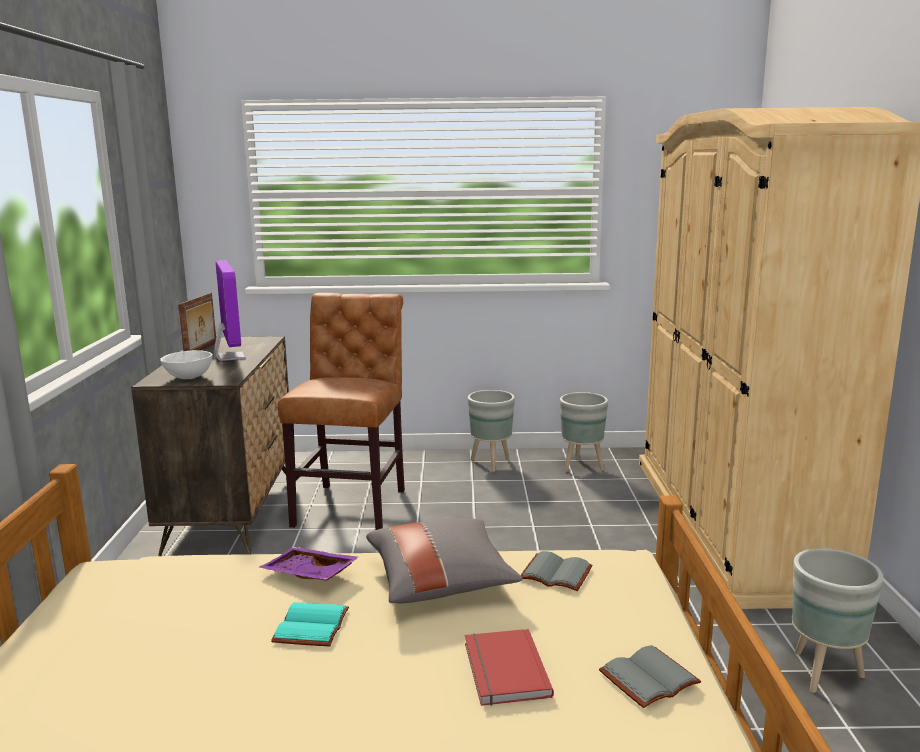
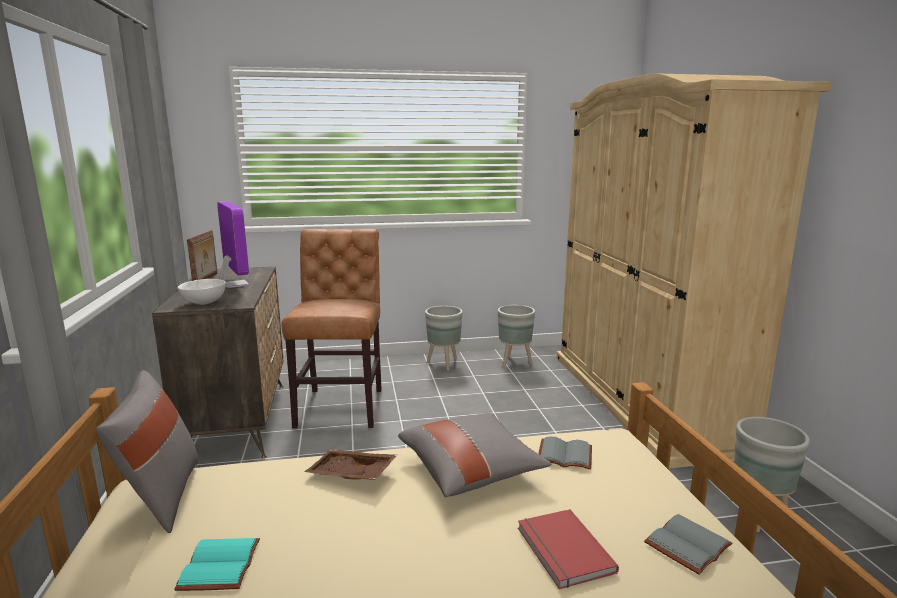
camera: 10 degrees left, 0 degrees up
(112, 580) = (161, 497): none -> grey pillow
(308, 575) = (351, 475): purple tray -> brown tray
(313, 627) = (374, 526): turquoise book -> turquoise book (221, 566)

